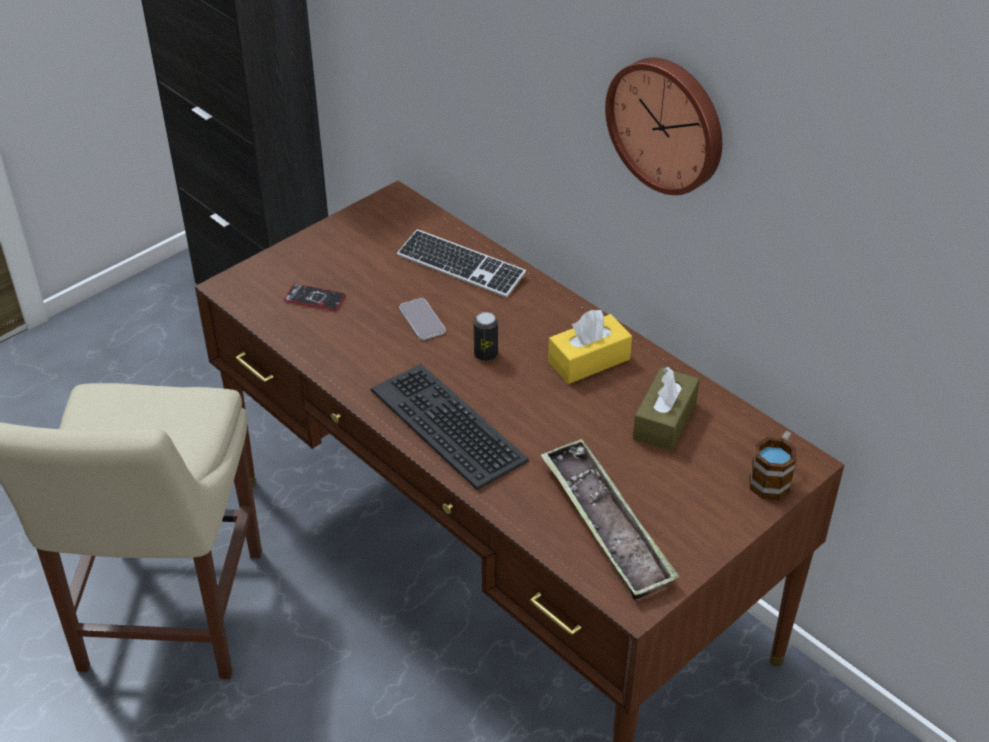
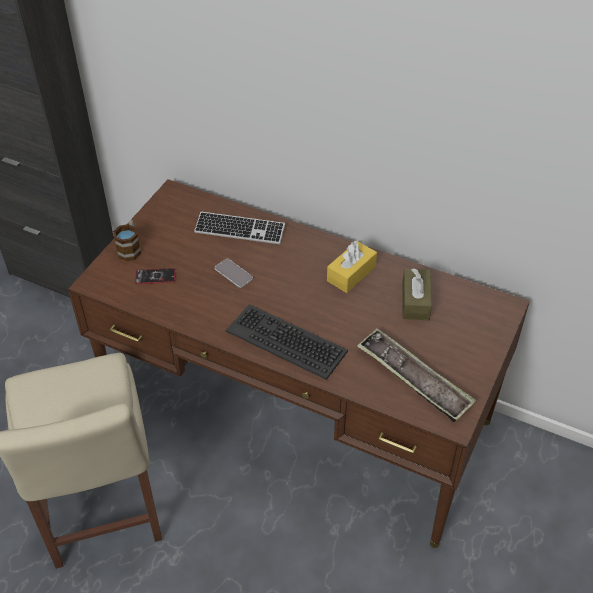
camera: 20 degrees left, 5 degrees up
(486, 354) = (286, 286): can -> none
(668, 124) = (387, 115): wall clock -> none
(772, 478) = (494, 321): mug -> mug (130, 248)

